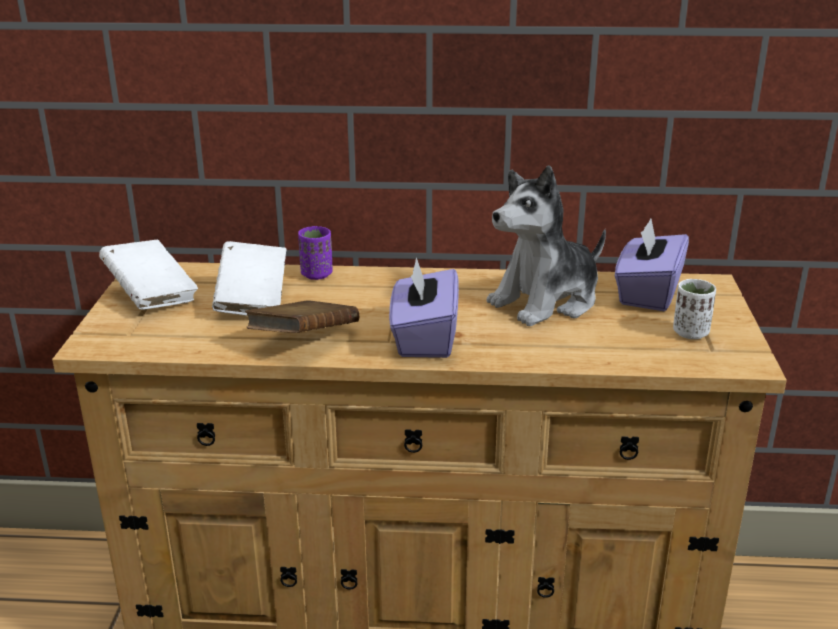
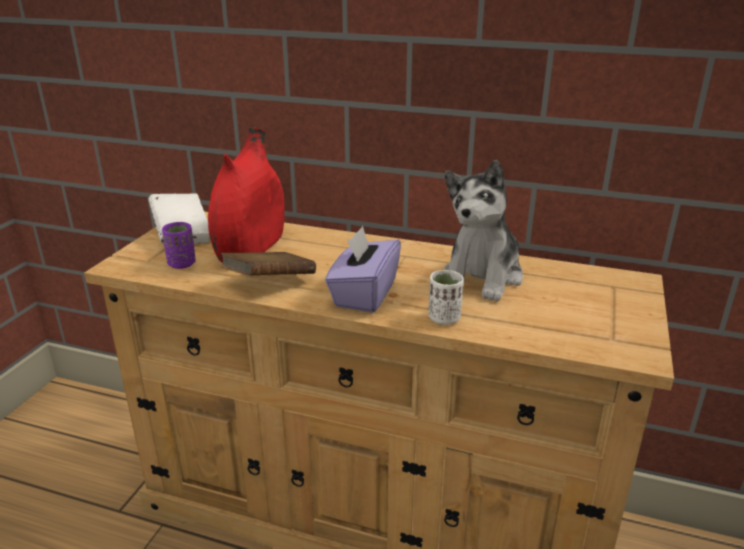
camera: 15 degrees right, 0 degrees up
(253, 301) = (251, 248): white book -> red vase
(316, 274) = (310, 233): purple cup -> purple cup (182, 264)
(546, 301) = (482, 277): plush toy -> plush toy turned 45 degrees counterclockwise
(647, 293) = (575, 281): purple tissue box -> none
(690, 333) = (598, 321): white cup -> white cup (444, 318)

